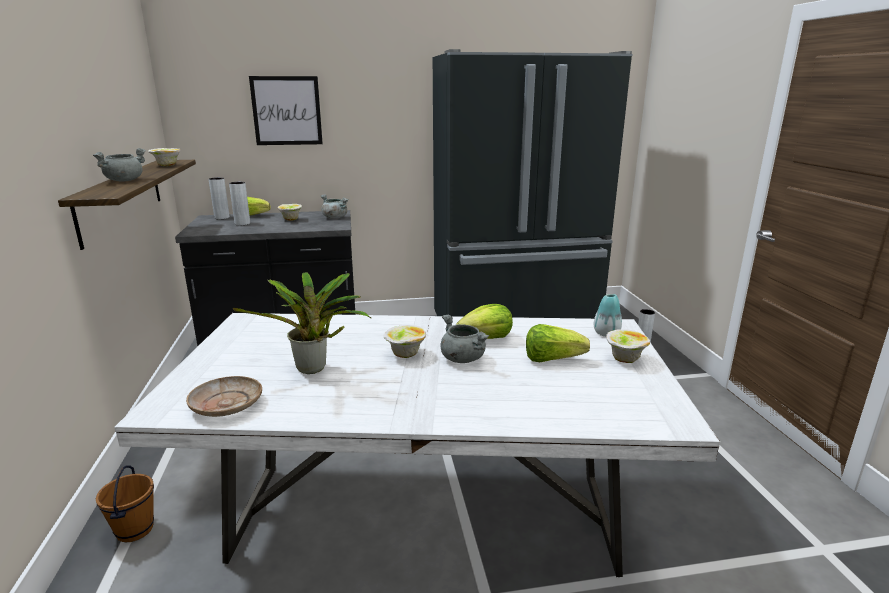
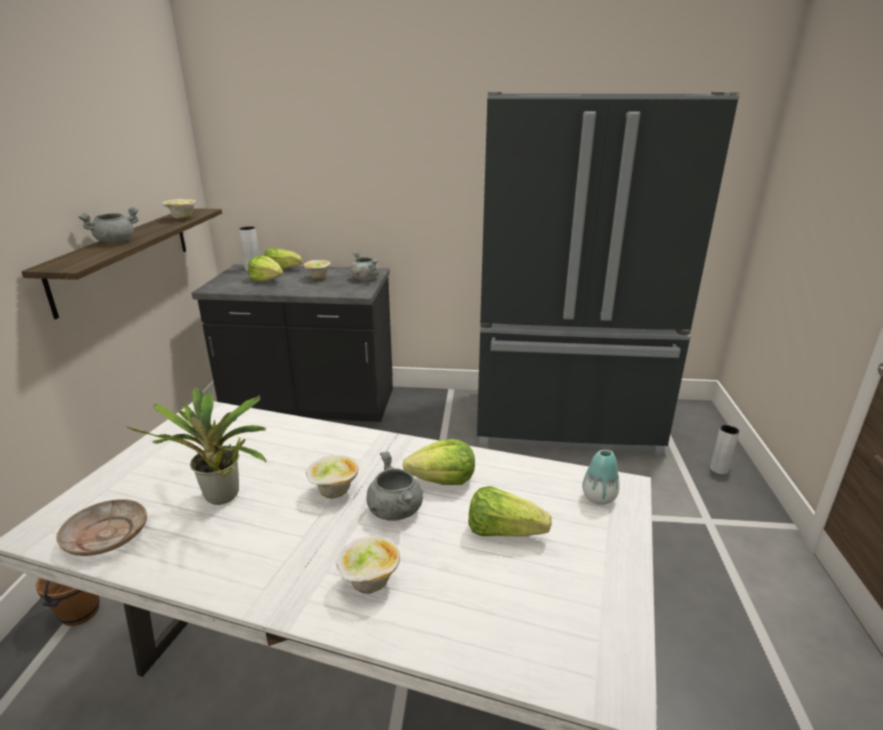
camera: 15 degrees right, 5 degrees up
(242, 223) = (266, 280): grey vase -> lettuce
(286, 111) = (323, 155): picture -> none
(624, 359) = (598, 549): bowl -> bowl (369, 582)

